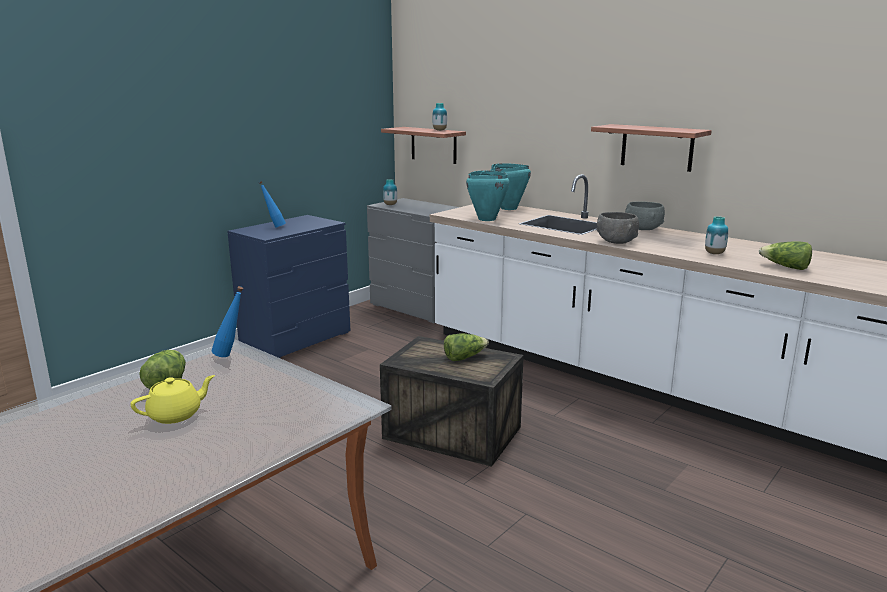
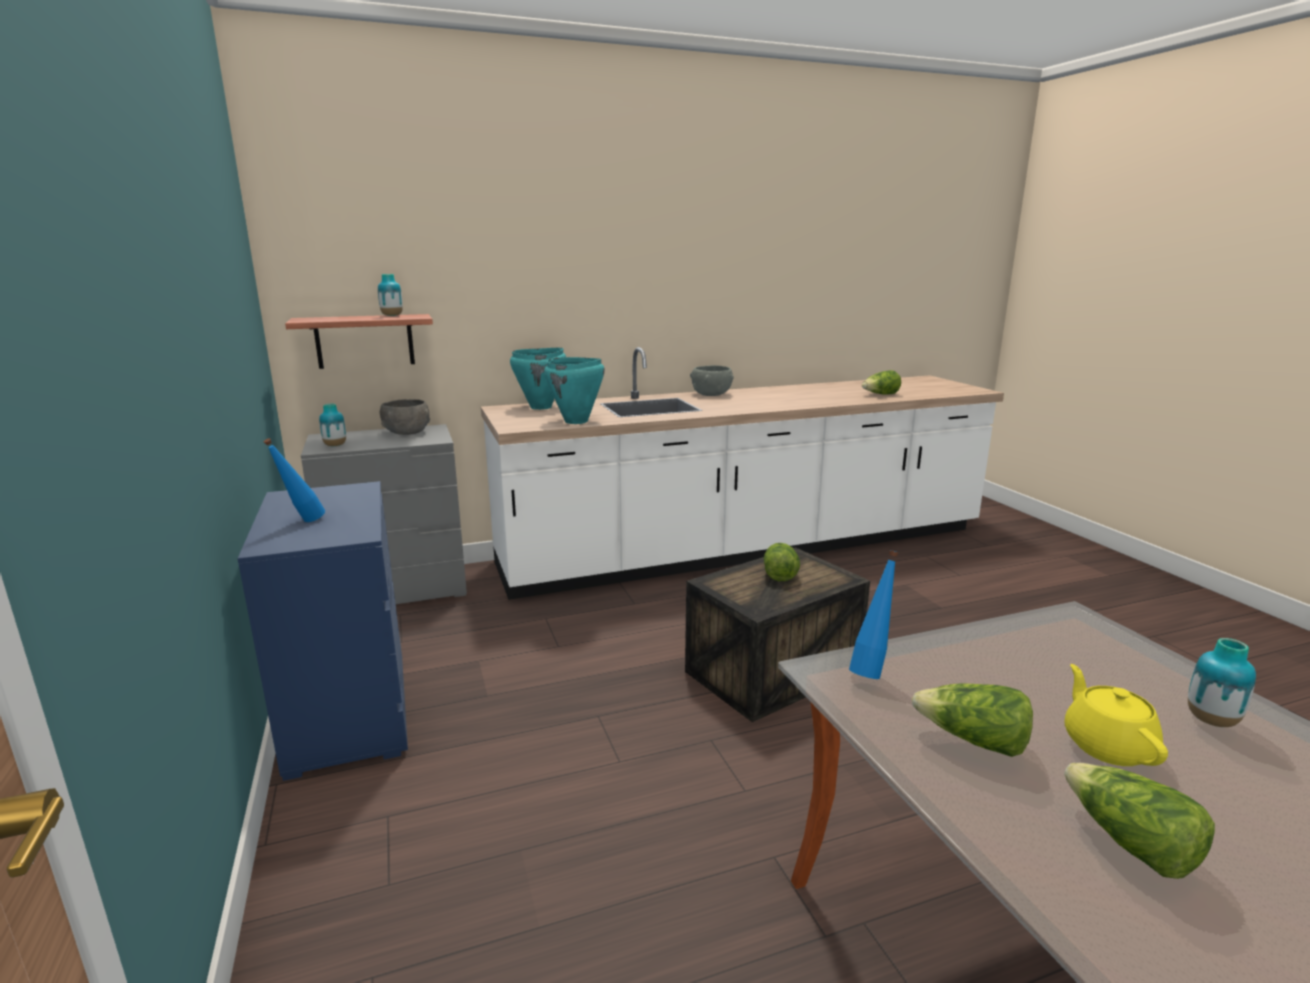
camera: 60 degrees left, 0 degrees up
(86, 419) = (1129, 844): none -> lettuce
(616, 241) = (746, 408): grey bowl -> grey bowl (406, 432)
(657, 147) = (698, 308): shelf -> none
(714, 253) = (822, 398): vase -> vase (1211, 720)

